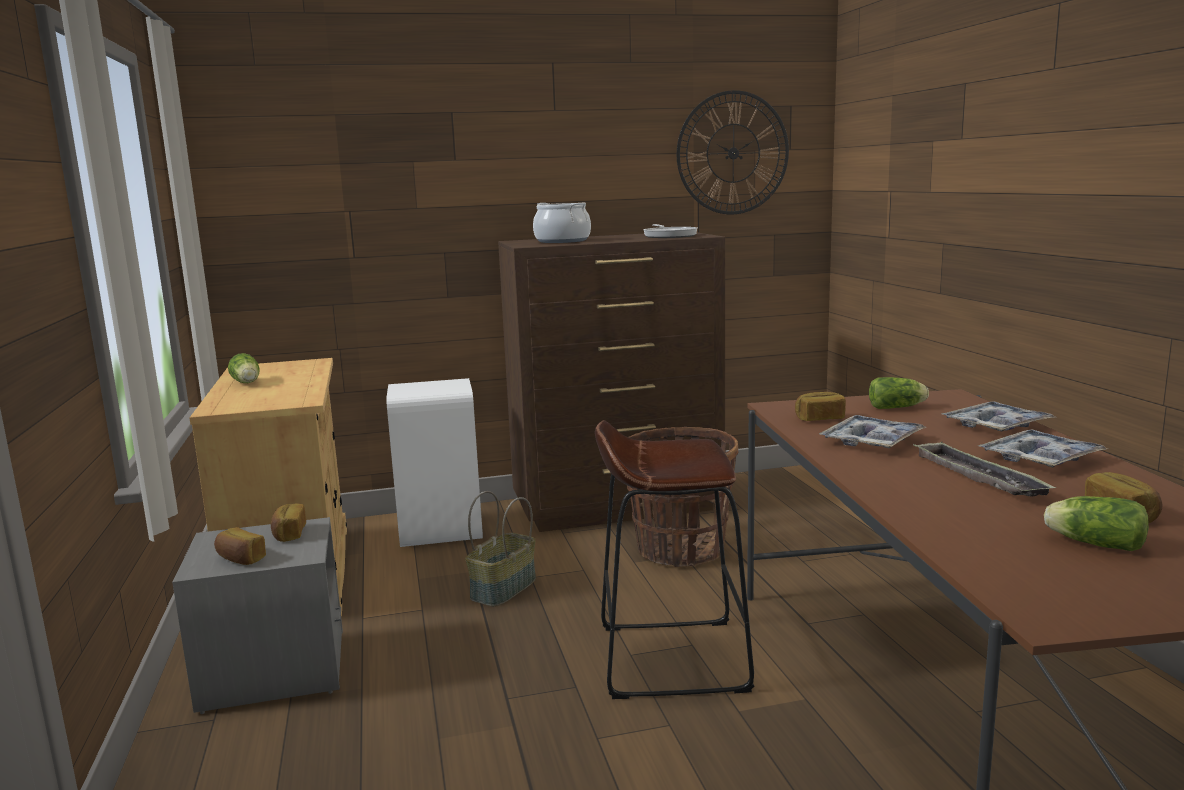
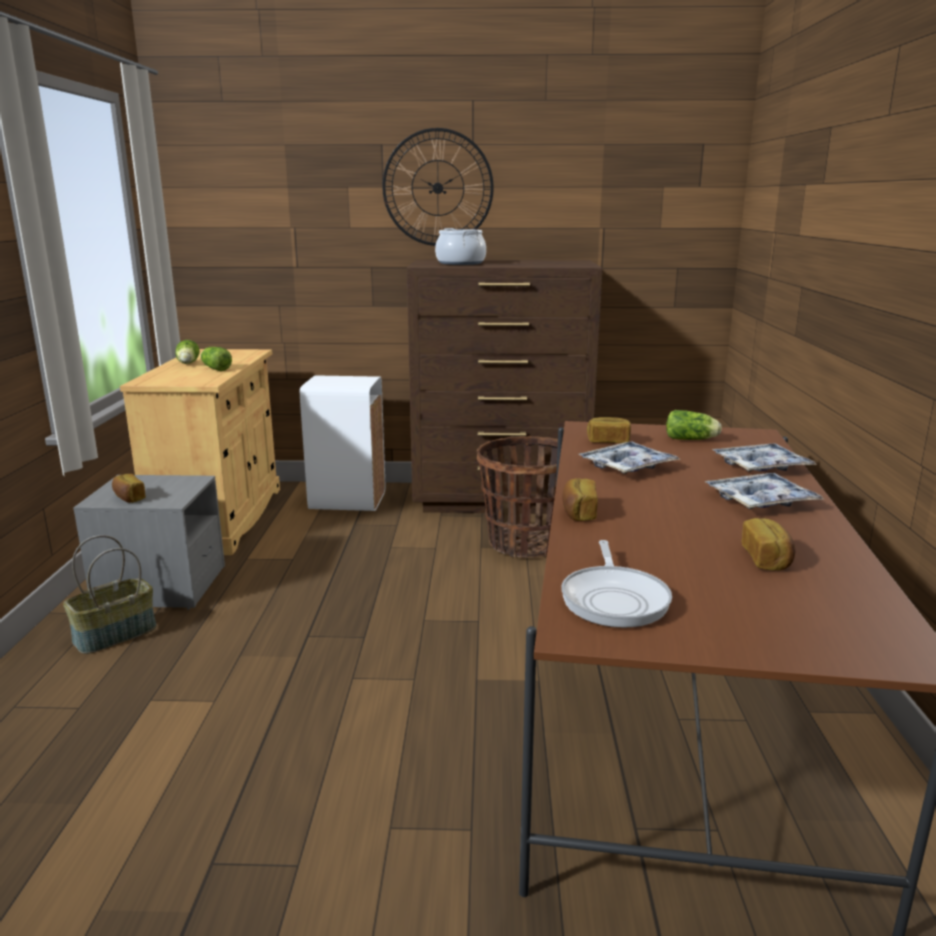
camera: 15 degrees right, 5 degrees up
(288, 534) = (176, 484): bread -> bread (578, 512)
(504, 589) = (363, 553): basket -> basket (115, 635)
(669, 236) = (558, 264): frying pan -> frying pan (614, 599)
(671, 658) = (454, 628): brown stool -> none
(733, 153) = (640, 188): wall clock -> wall clock (437, 188)
(977, 477) = (679, 509): tray -> none
(1092, 543) = (703, 579): lettuce -> lettuce (215, 368)

